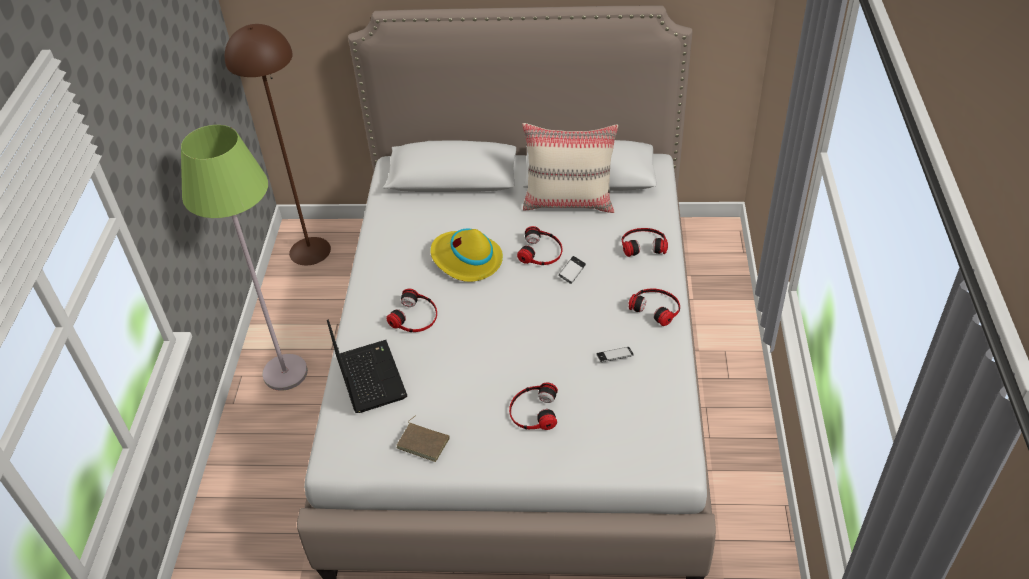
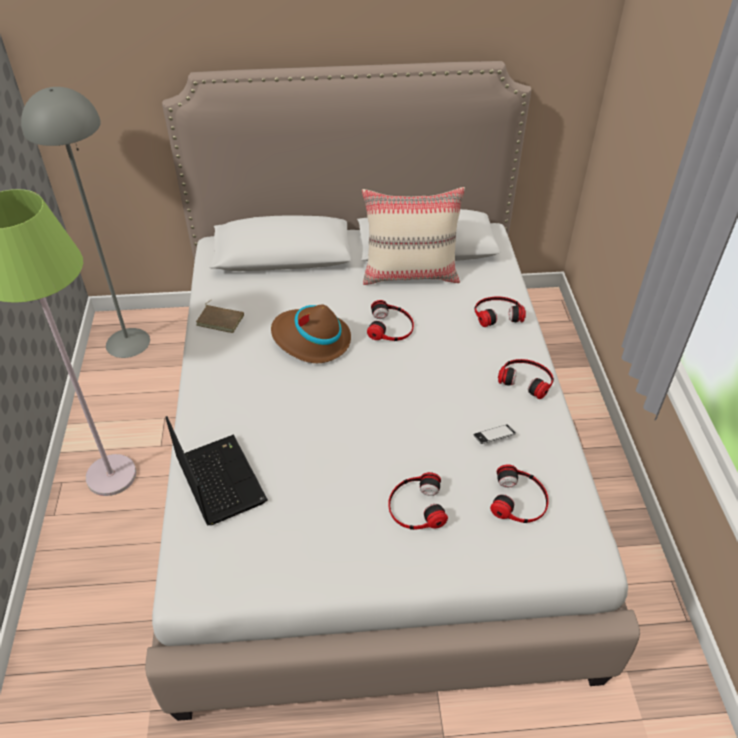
camera: 10 degrees left, 0 degrees up
(309, 251) = (127, 343): brown floor lamp -> grey floor lamp
(415, 317) = (263, 406): headphones -> headphones (519, 500)
(424, 442) = (294, 555): brown book -> brown book (221, 319)
(466, 260) = (311, 340): yellow hat -> brown hat
(572, 272) = (428, 346): phone -> none

